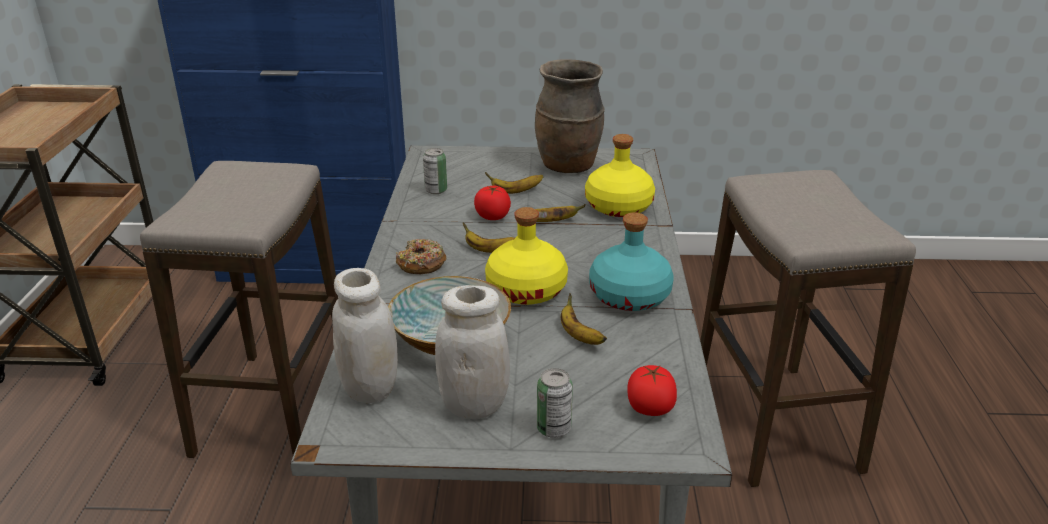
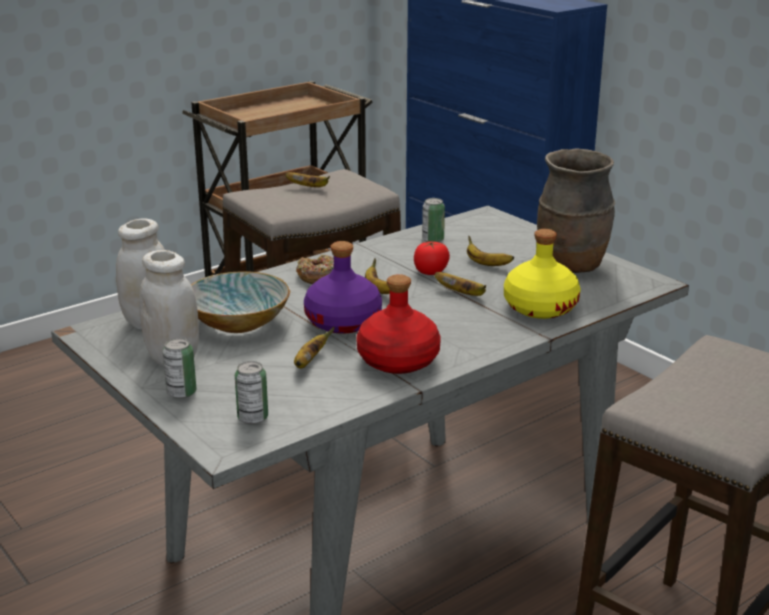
camera: 50 degrees right, 5 degrees down
(220, 190) = (309, 187): none -> banana
(526, 289) = (344, 321): yellow bottle -> purple bottle
(629, 296) = (397, 360): turquoise bottle -> red bottle
(650, 407) = (253, 418): tomato -> can

